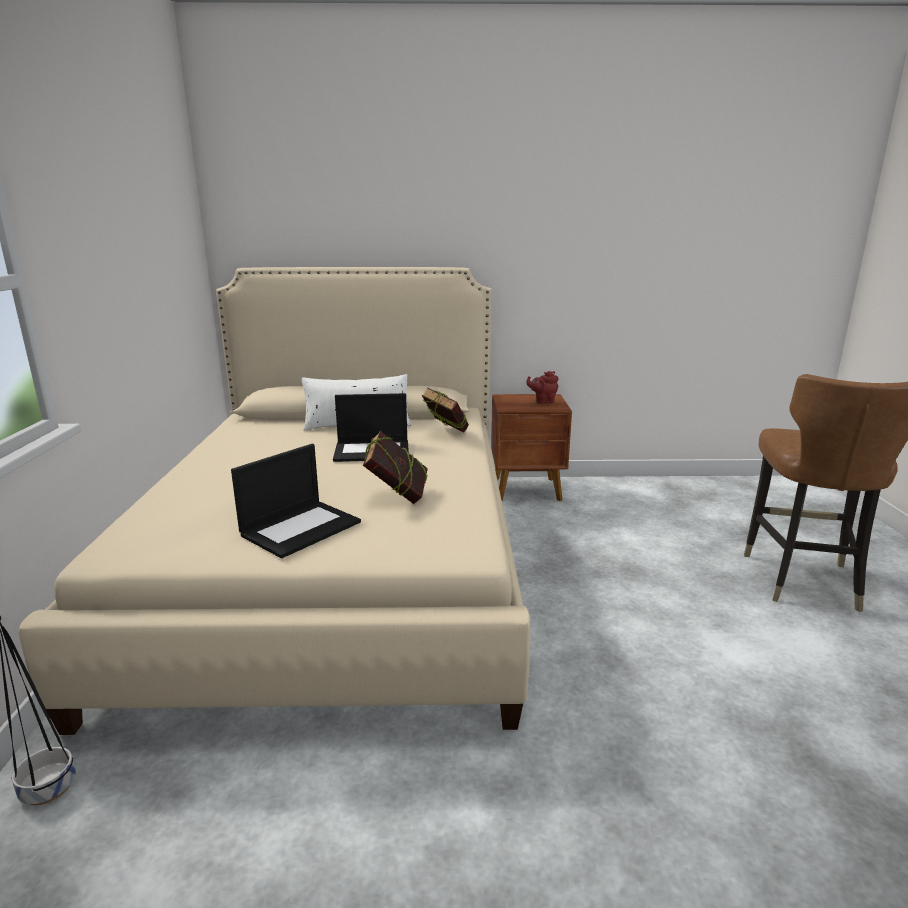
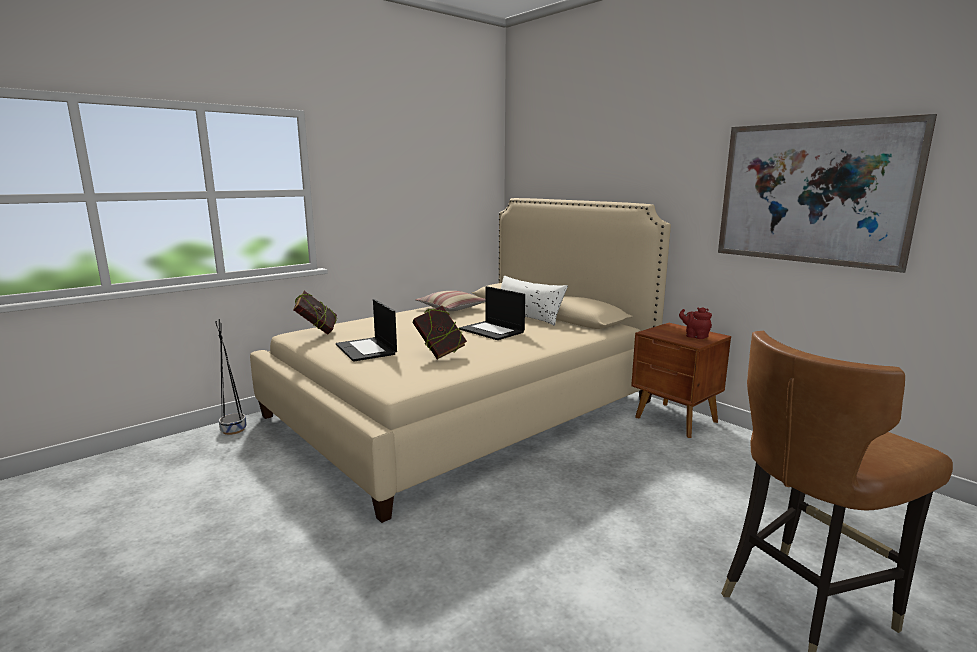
camera: 50 degrees right, 5 degrees down
(242, 439) = (452, 308): none -> pillow
(301, 528) = (367, 349): laptop -> laptop turned 60 degrees clockwise
(445, 434) = (561, 335): book -> book (317, 332)
(622, 251) = (811, 193): none -> picture

